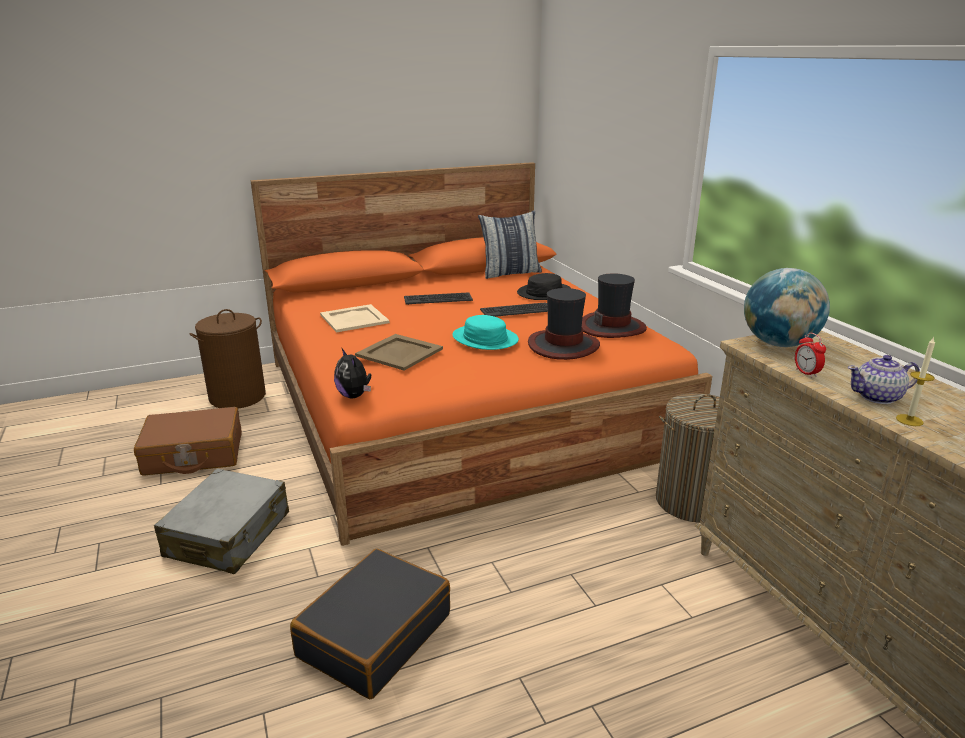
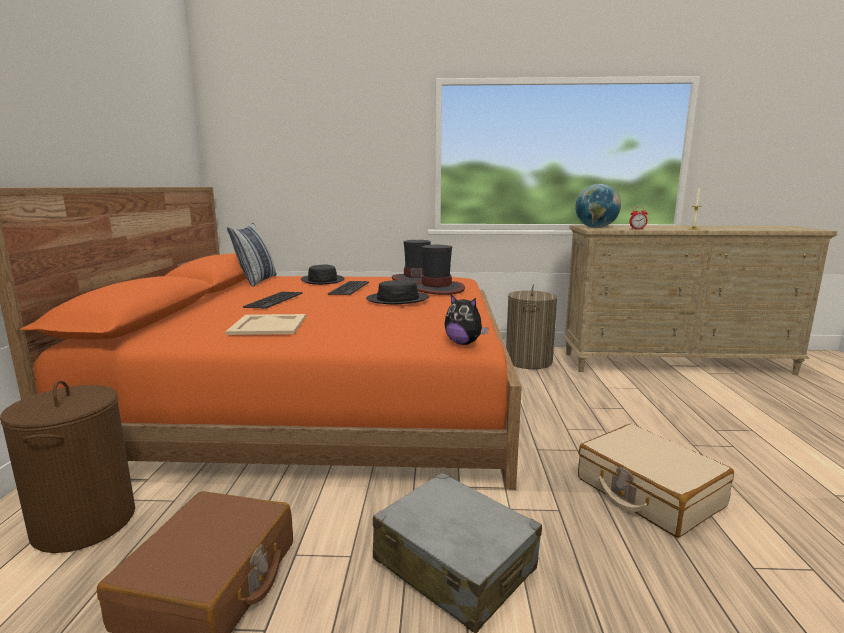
camera: 65 degrees left, 10 degrees down
(354, 396) = (464, 343): plush toy -> plush toy turned 45 degrees clockwise
(374, 635) = (648, 492): black suitcase -> beige suitcase
(399, 352) = (397, 317): beige tray -> none
(485, 339) = (398, 299): turquoise hat -> black hat
(878, 397) = (667, 228): teapot -> none

